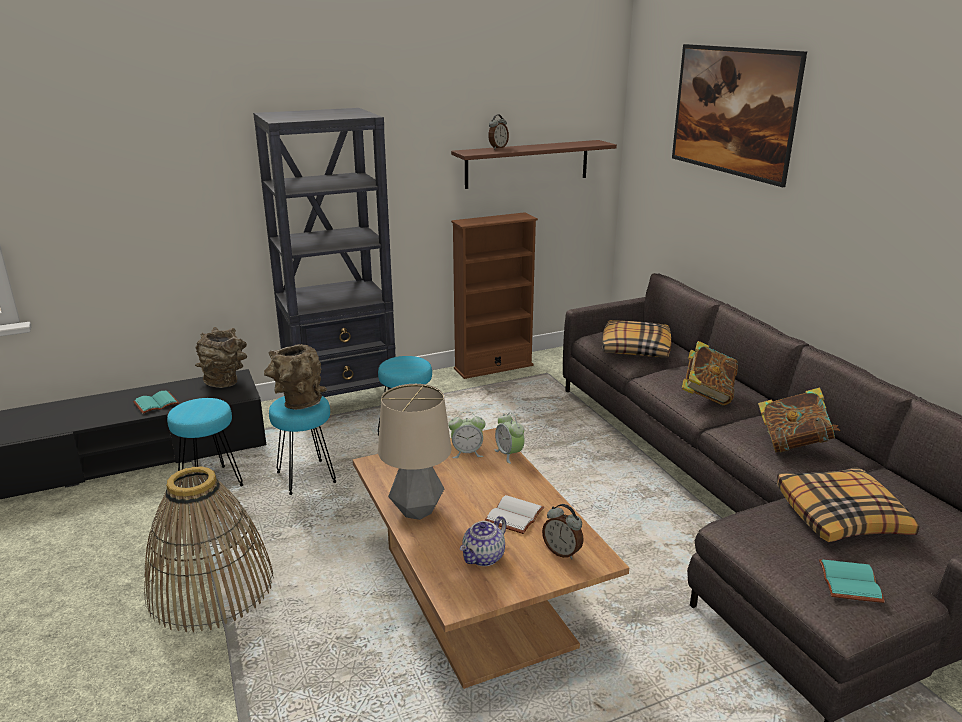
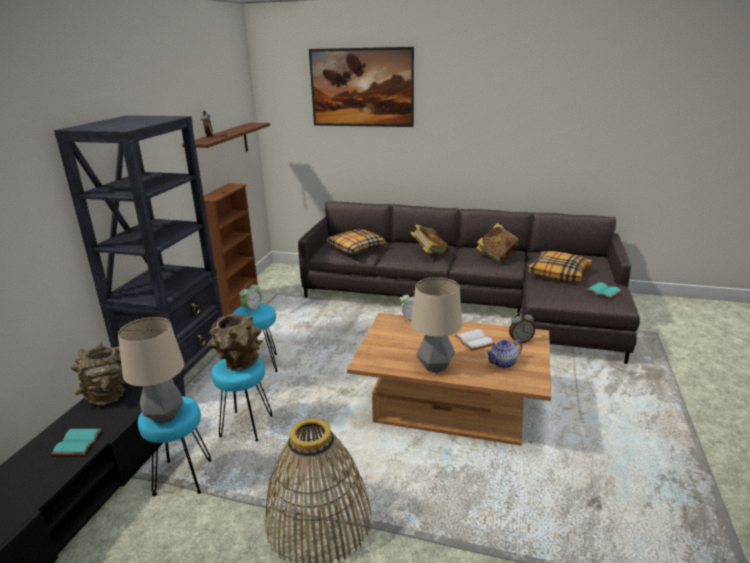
camera: 50 degrees left, 0 degrees up
(189, 411) = (165, 416): none -> table lamp
(467, 453) = (393, 330): alarm clock -> alarm clock (252, 310)
(484, 557) = (503, 363): teapot -> teapot turned 75 degrees clockwise

